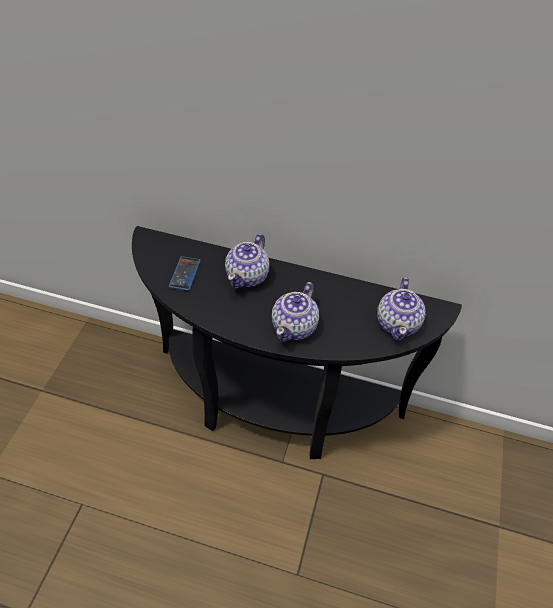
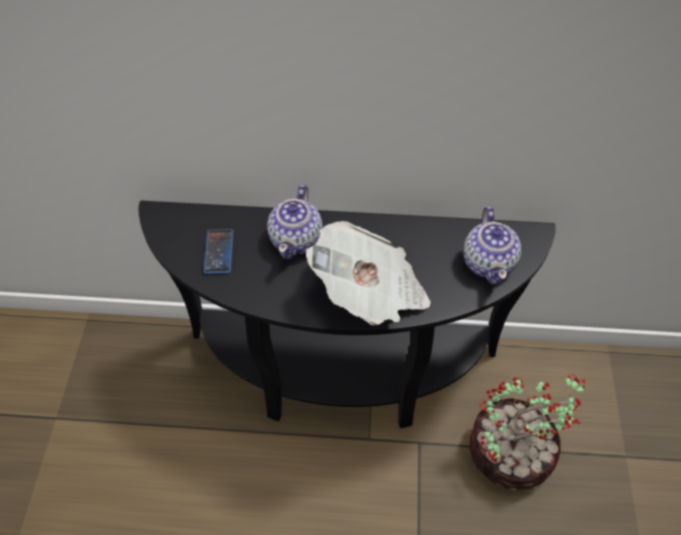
camera: 10 degrees left, 5 degrees up
(295, 326) = (370, 291): teapot -> newspaper
(399, 499) = (510, 451): none -> potted plant

